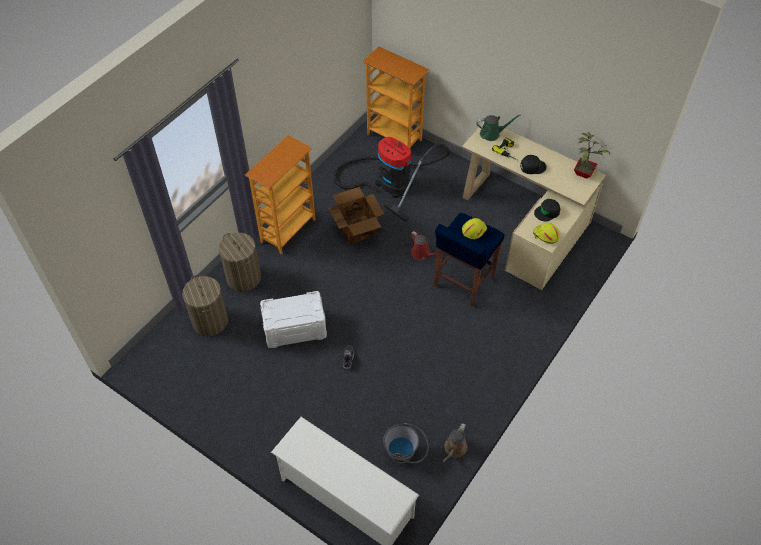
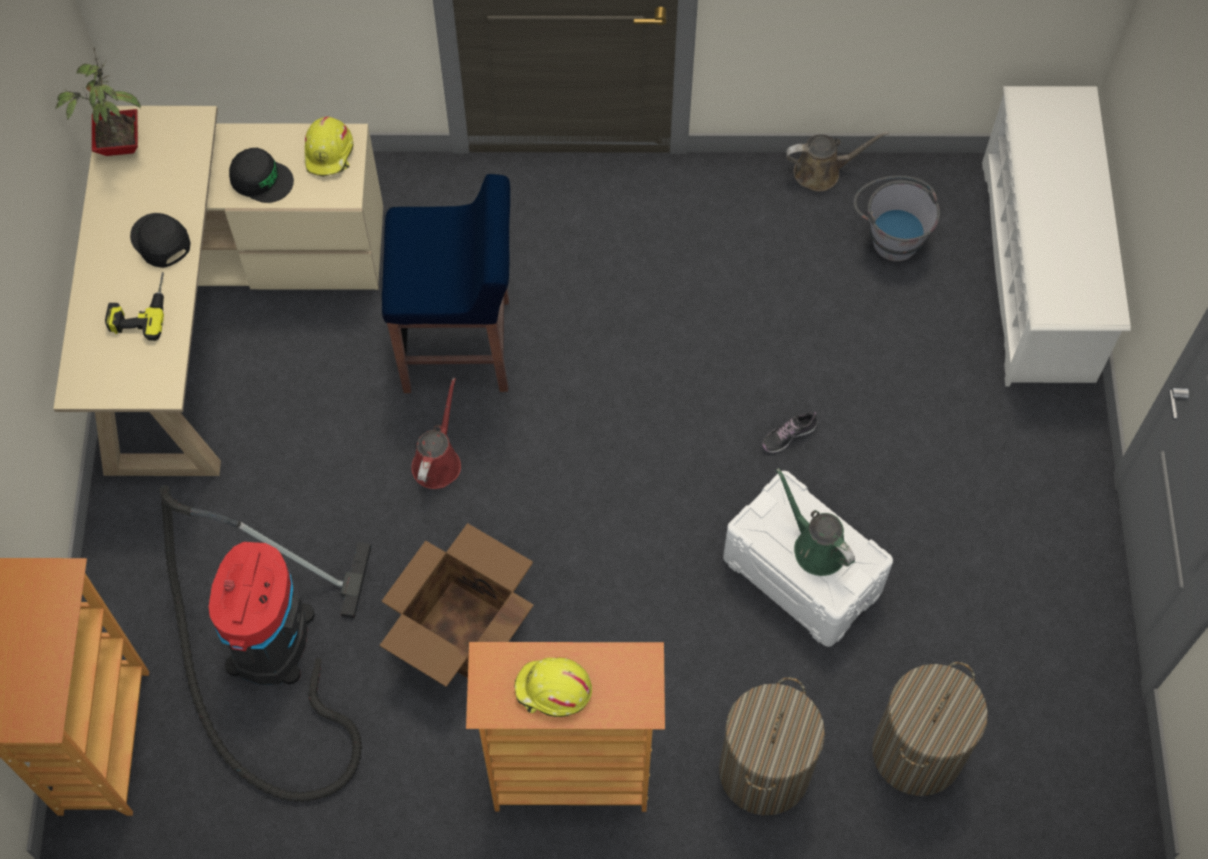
camera: 125 degrees left, 10 degrees up
(473, 230) = (421, 259): yellow hard hat -> yellow hard hat (553, 690)
(492, 134) = (100, 369): green watering can -> green watering can (815, 546)

